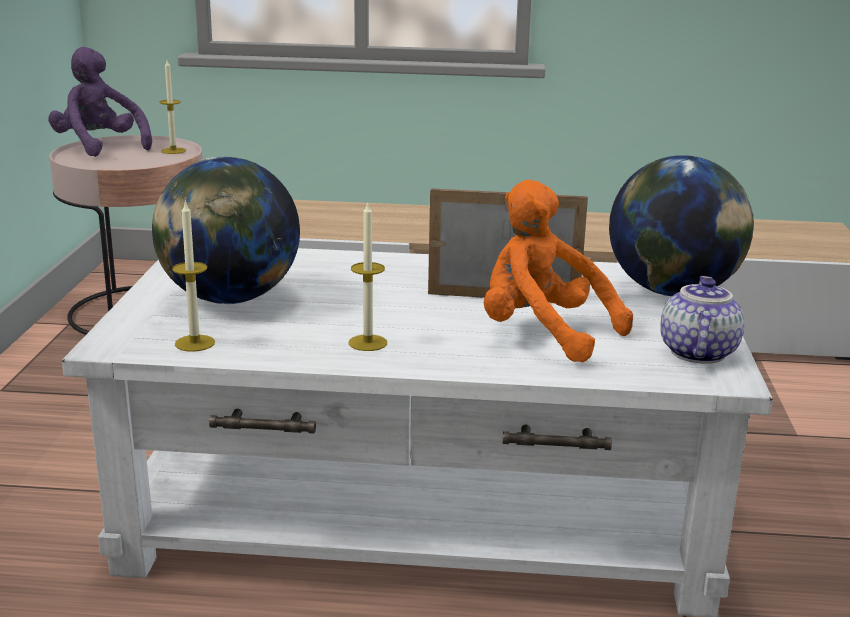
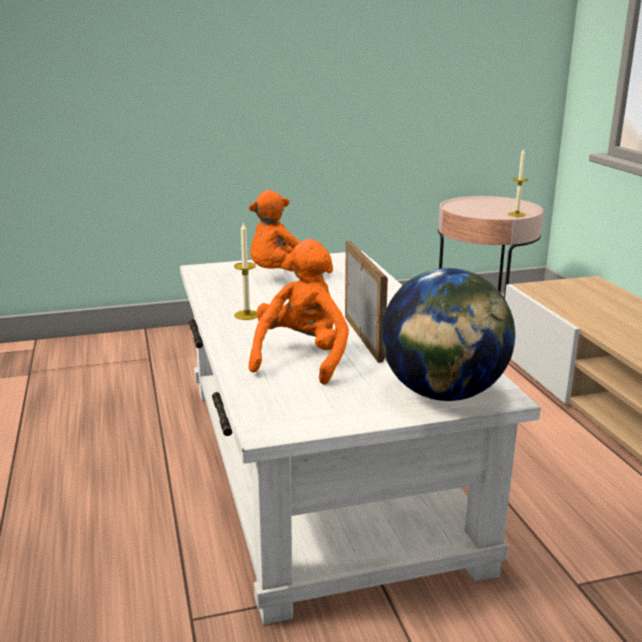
camera: 70 degrees right, 0 degrees up
(99, 147) = (493, 202): purple plush toy -> none
(194, 343) = (216, 281): candle -> none
(229, 299) = (284, 276): globe -> orange plush toy
(696, 352) = (312, 413): teapot -> none

